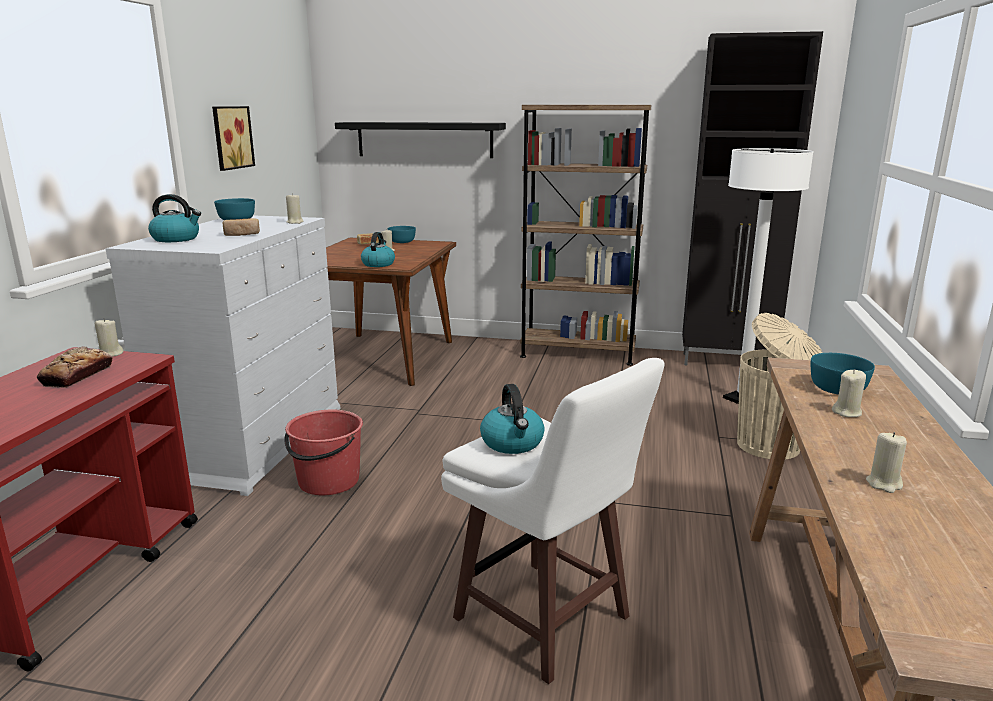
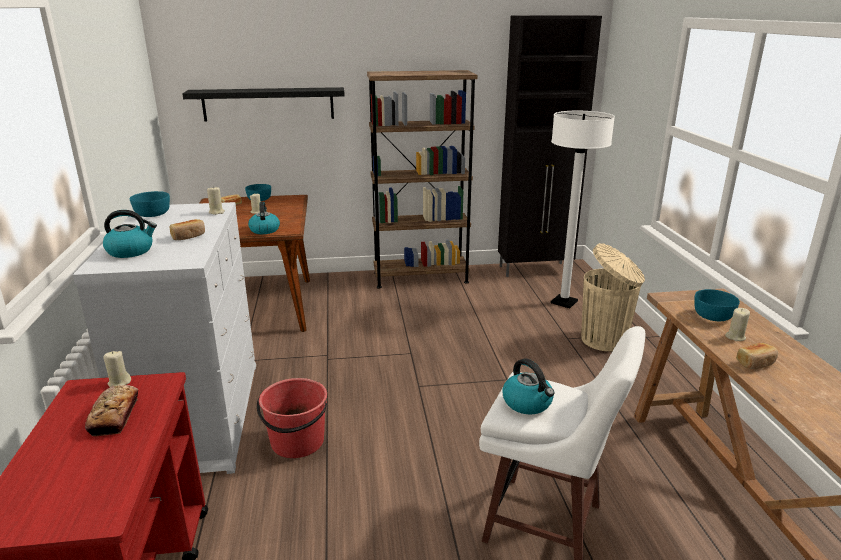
camera: 20 degrees left, 5 degrees up
(230, 137) = (108, 125): picture -> none
(847, 441) = (756, 363): none -> bread
(884, 484) = (803, 395): beige candle -> none

